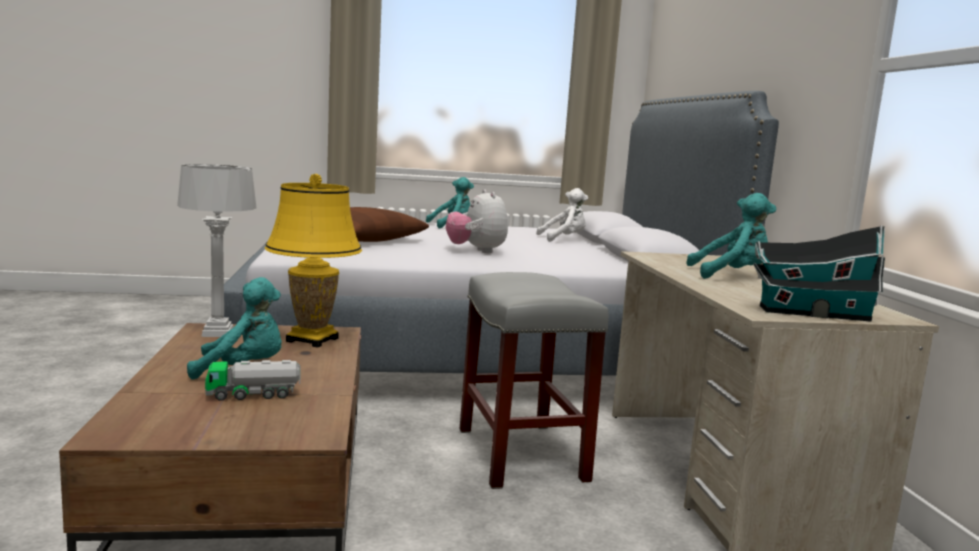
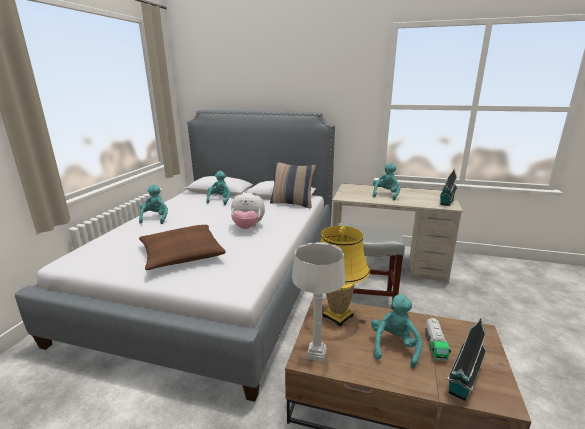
camera: 65 degrees left, 10 degrees up
(166, 409) = (463, 379): none -> toy house
(564, 239) = (220, 200): white plush toy -> turquoise plush toy
(619, 264) = (292, 204): none -> pillow

